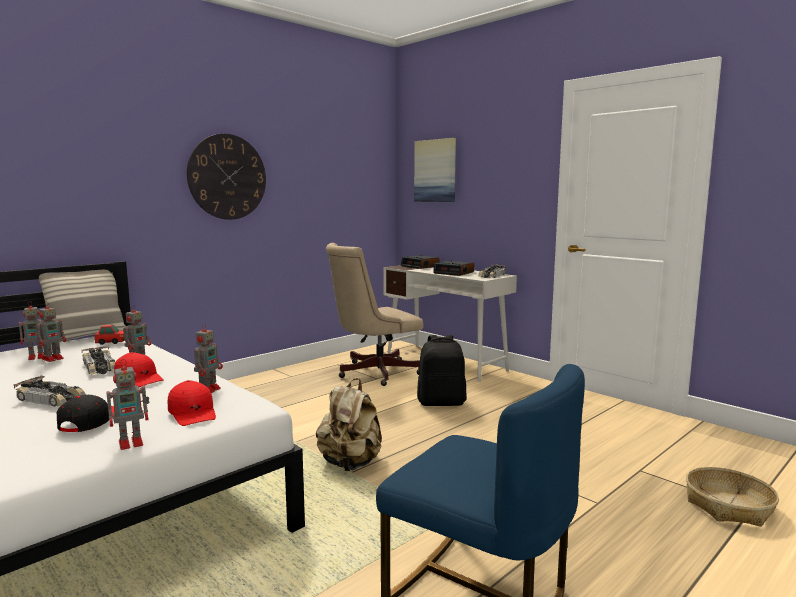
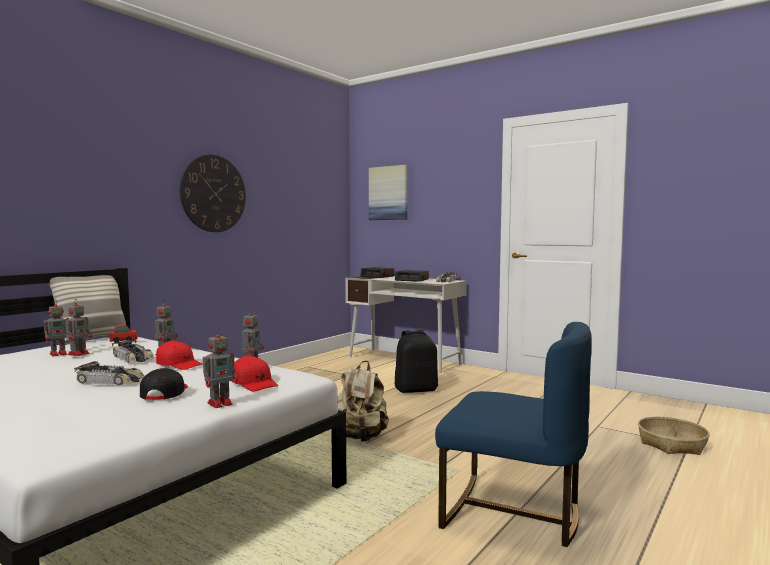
camera: 10 degrees left, 5 degrees down
(373, 373) = (344, 371): beige office chair -> none

